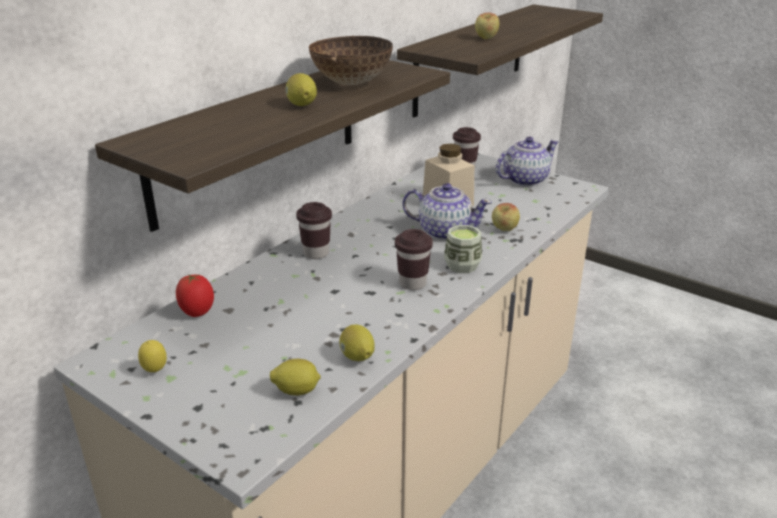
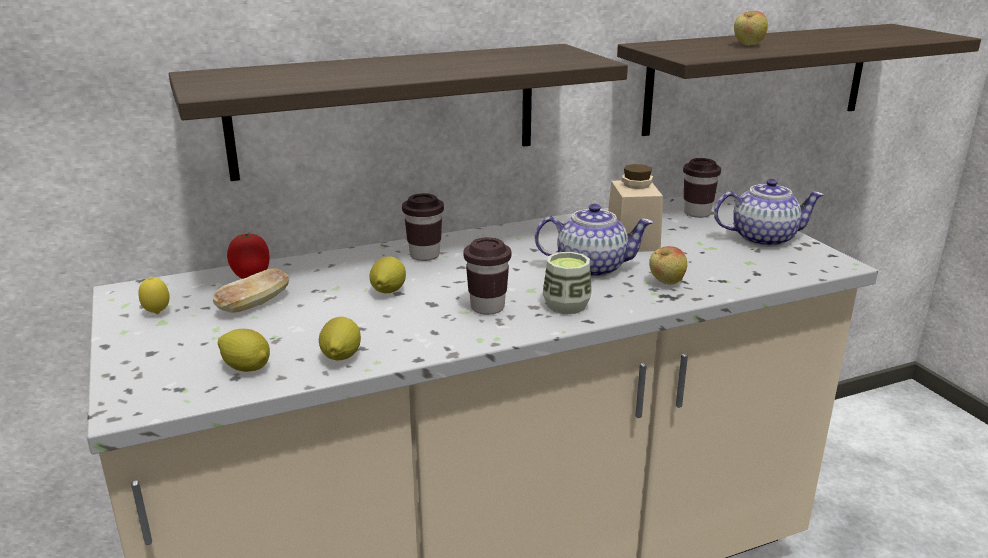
camera: 30 degrees right, 5 degrees down
(232, 337) = (254, 305): none -> bread
(302, 105) = (401, 70): lemon -> lemon (387, 291)
(351, 83) = (493, 60): bowl -> none
(444, 231) = (590, 267): teapot -> teapot turned 45 degrees counterclockwise

